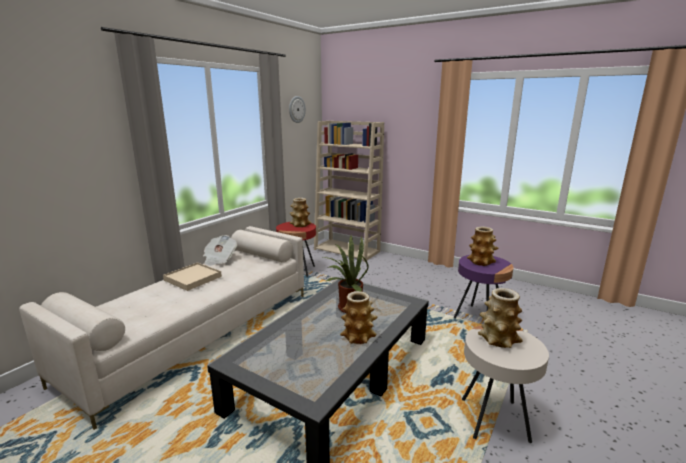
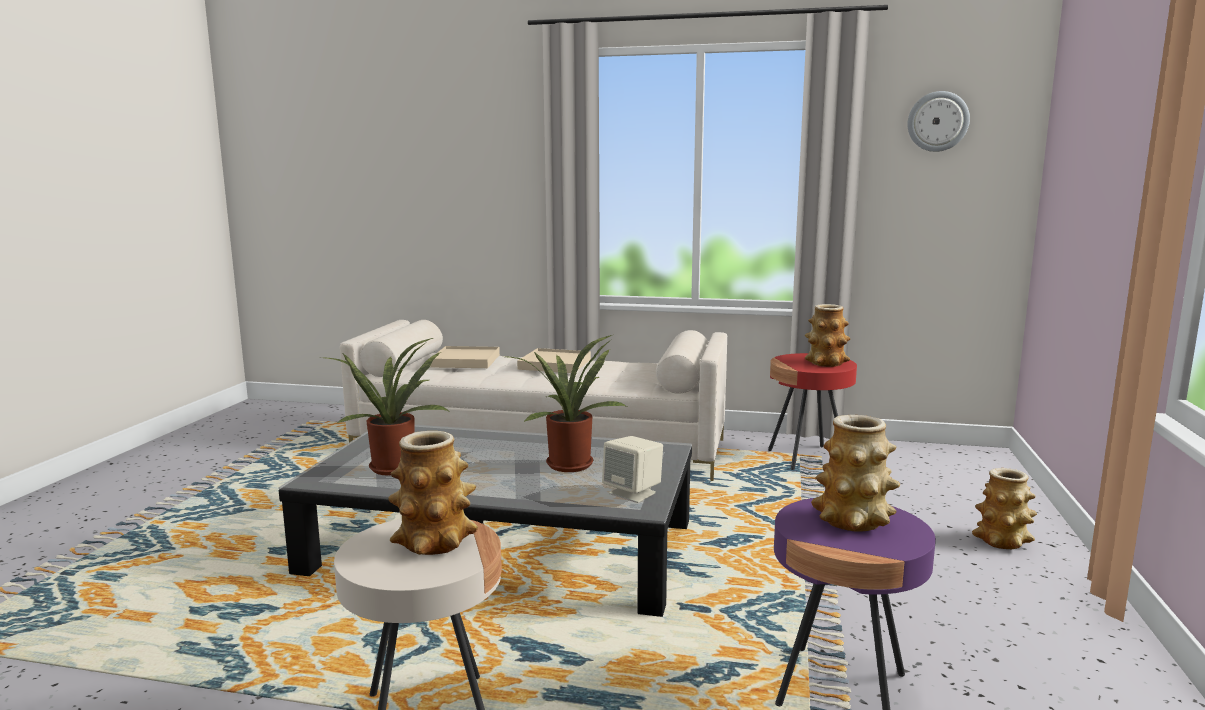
camera: 70 degrees right, 5 degrees down
(133, 305) = (465, 361): none -> beige tray
(219, 259) = (630, 362): newspaper -> none
(312, 363) = (395, 466): none -> potted plant
(347, 250) = (986, 480): beige bookcase -> none
(358, 337) = (478, 481): vase -> vase (1002, 541)
(395, 300) = (633, 493): none -> beige speaker

